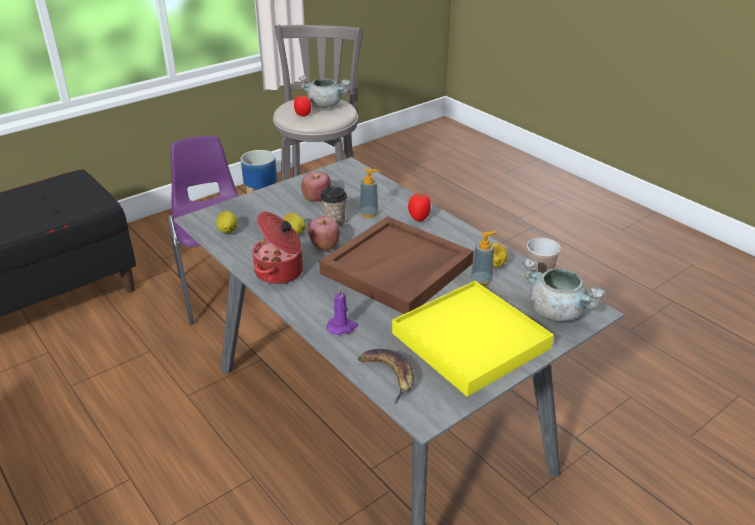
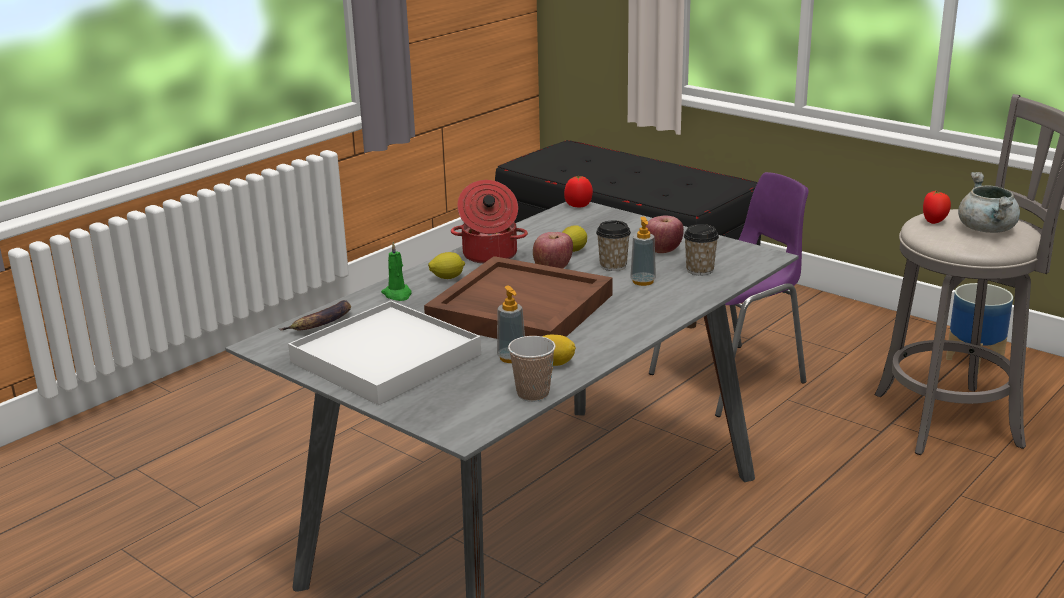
camera: 80 degrees right, 10 degrees down
(227, 231) = (560, 222): lemon -> lemon (447, 278)
(342, 327) = (397, 294): purple candle -> green candle
(359, 191) = (700, 270): none -> cup
(419, 218) = (649, 310): tomato -> tomato (578, 205)
(470, 341) = (385, 358): yellow tray -> white tray
(557, 312) = (456, 408): grey cooking pot -> none

